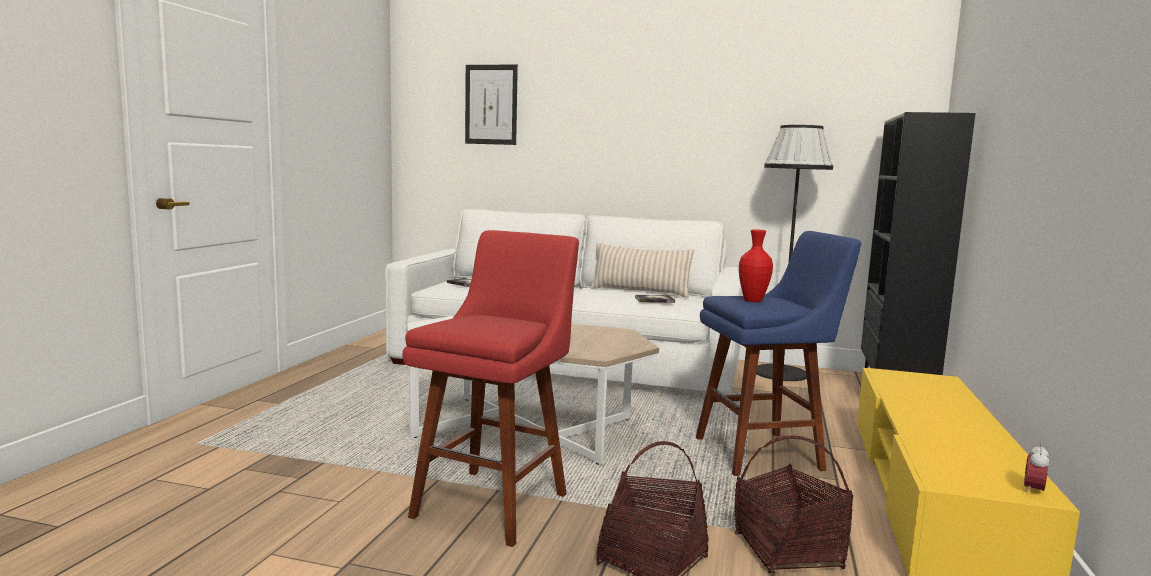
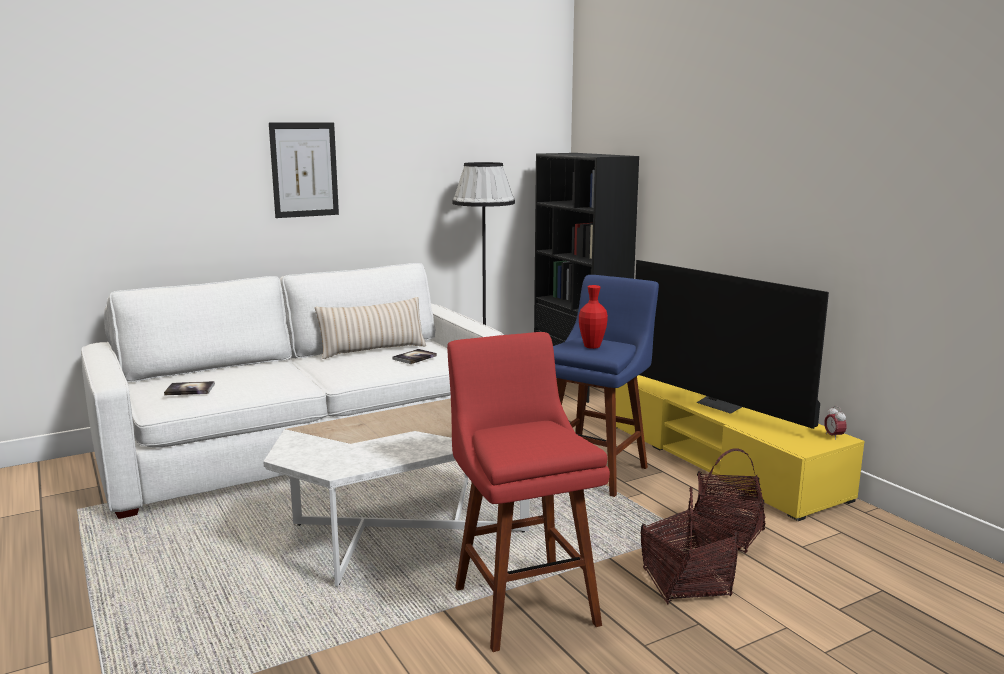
camera: 45 degrees left, 5 degrees up
(491, 104) = (113, 147): picture -> picture (304, 170)
(941, 420) = (722, 405): none -> television

